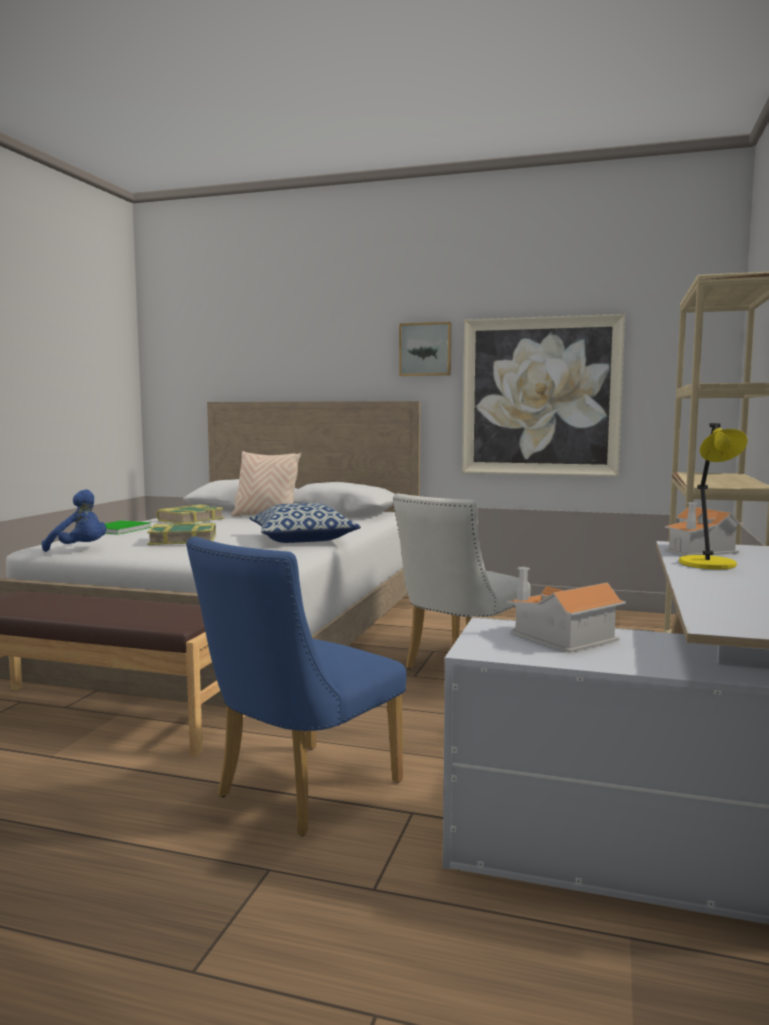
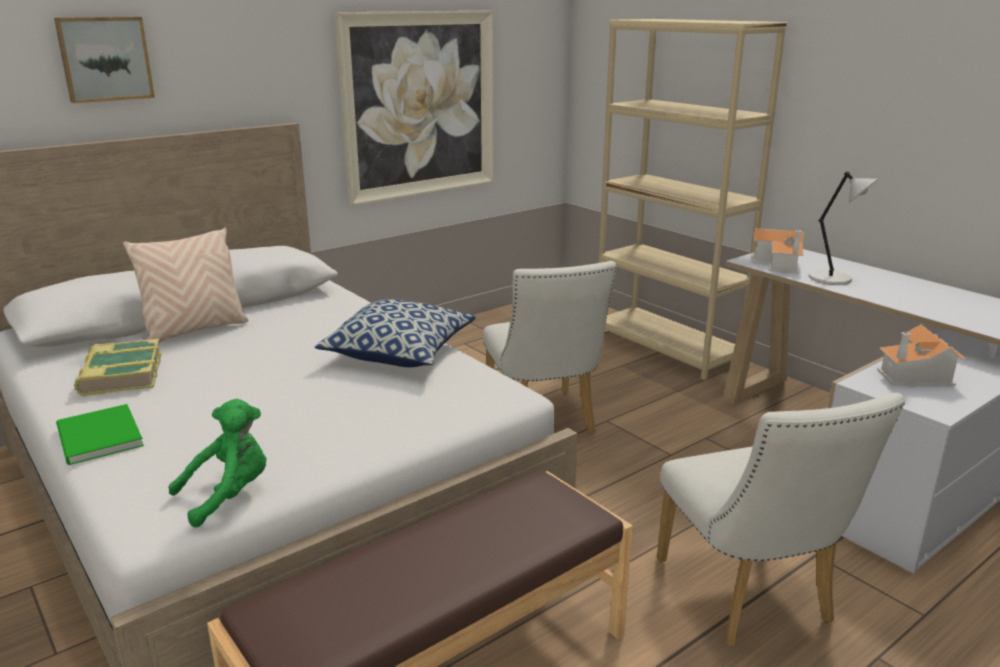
camera: 55 degrees left, 15 degrees up
(80, 549) = (229, 495): blue plush toy -> green plush toy
(183, 540) = (285, 413): book -> none
(299, 793) = (750, 598): blue chair -> white chair
(425, 349) = (289, 51): picture -> picture (105, 59)
(709, 564) = (832, 279): yellow table lamp -> grey table lamp

